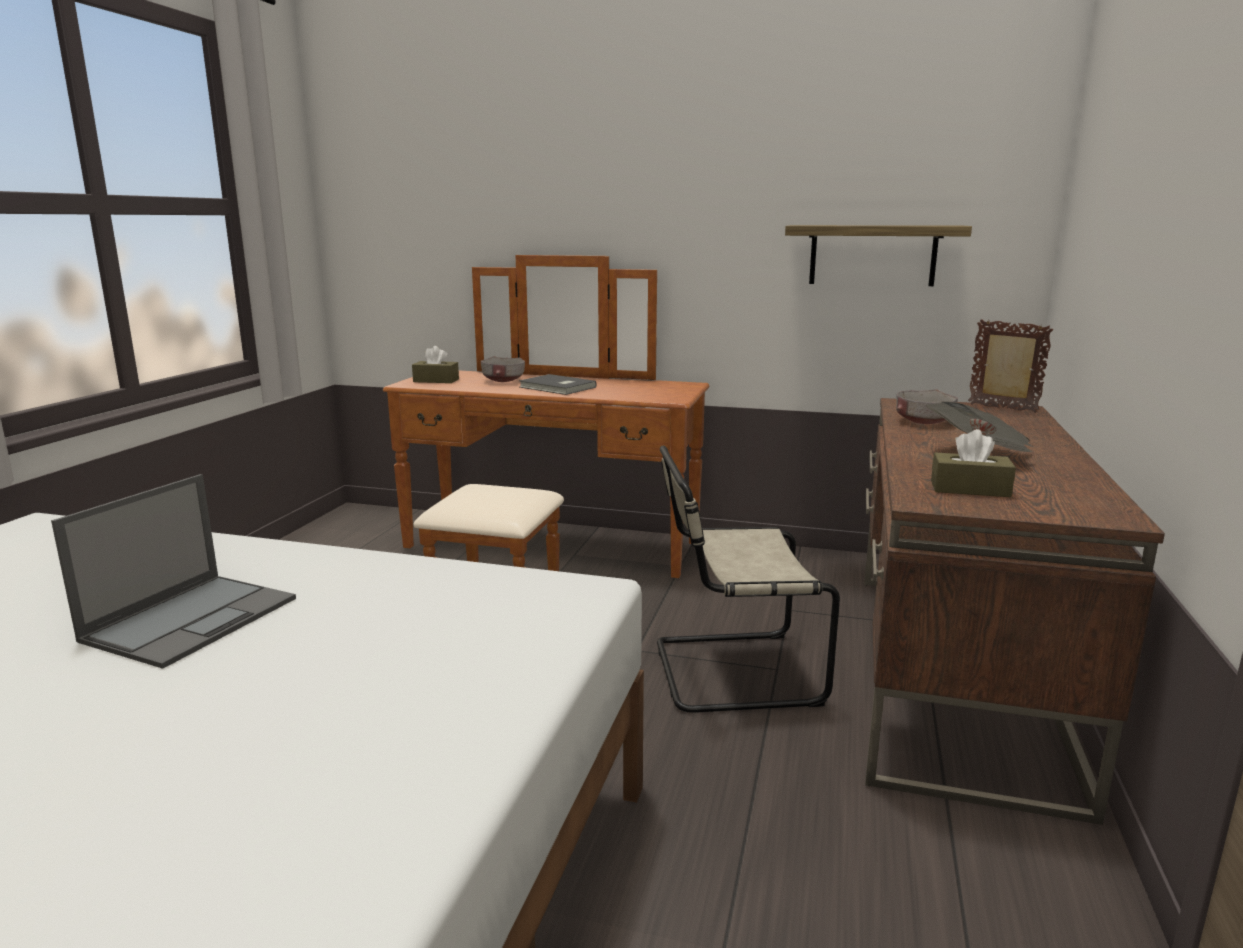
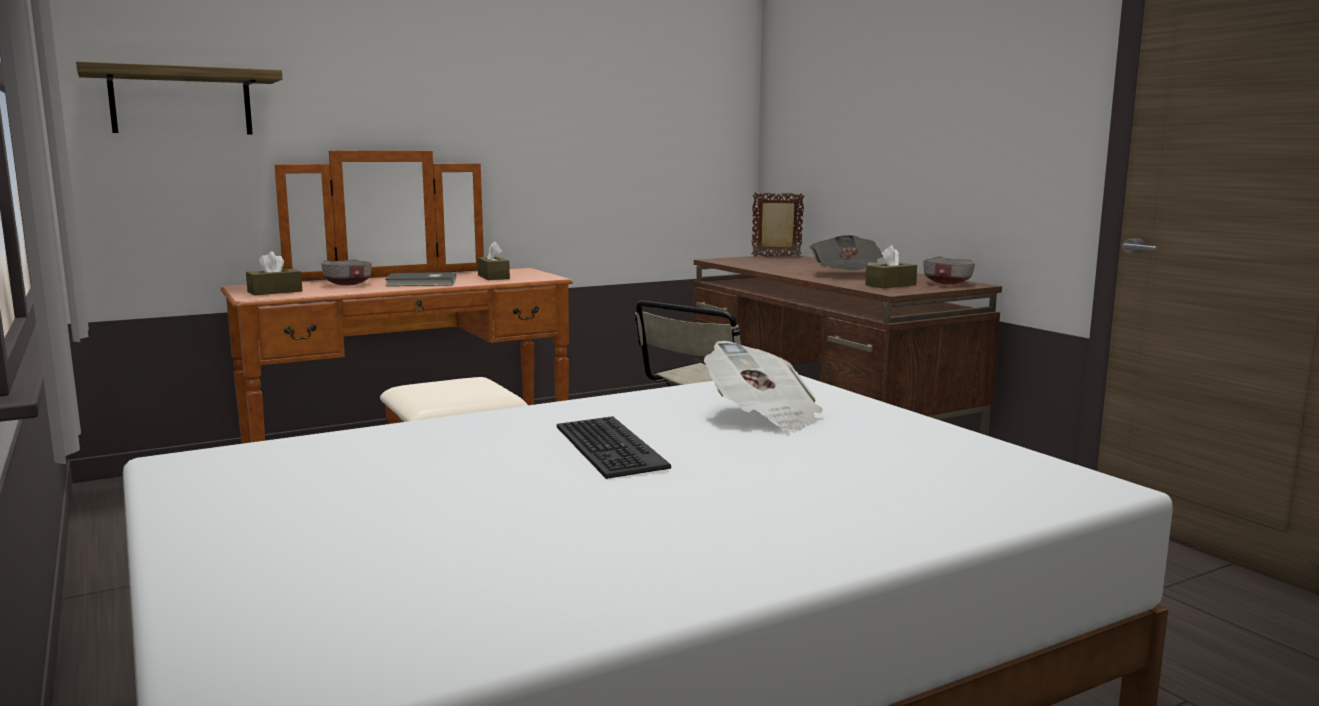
camera: 45 degrees left, 5 degrees down
(193, 618) = (608, 447): laptop -> keyboard
(398, 637) = (763, 417): none -> newspaper
(631, 390) = (493, 277): none -> brown tissue box
(872, 255) = (646, 149): shelf -> shelf (181, 102)
(923, 422) = (764, 266): grey bowl -> grey bowl (947, 283)

